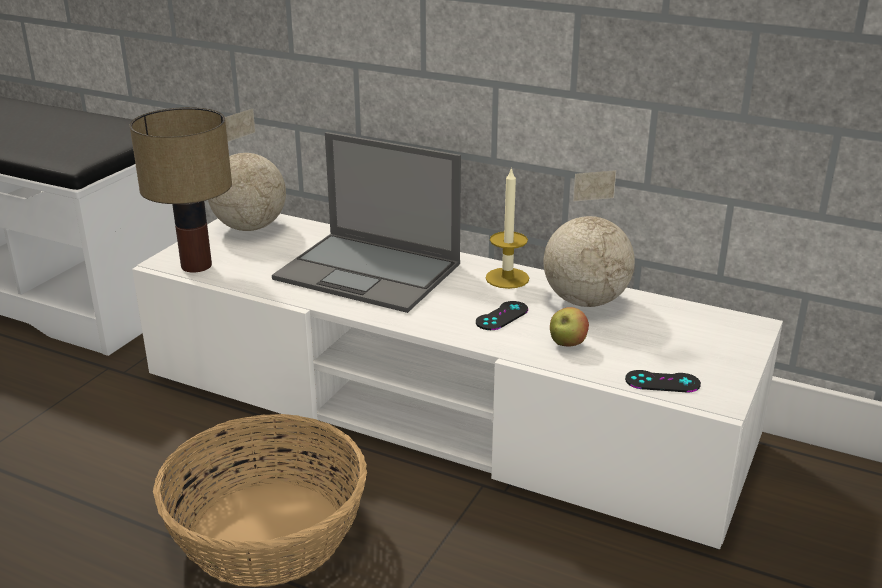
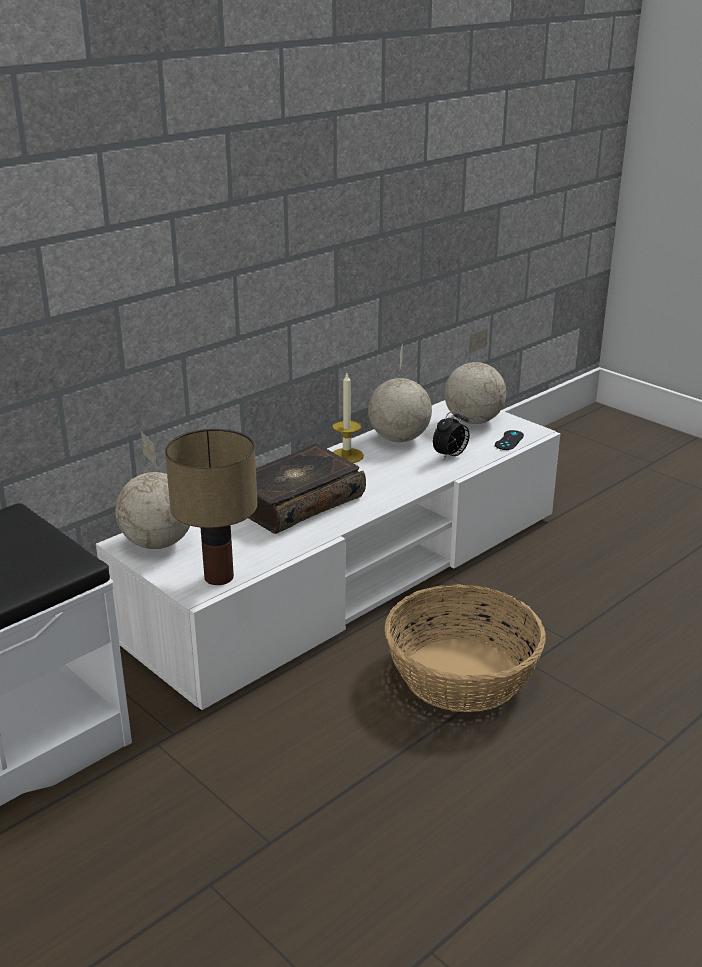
camera: 70 degrees left, 0 degrees up
(370, 272) = (296, 502): laptop -> book
(502, 316) = (401, 468): black game controller -> none
(567, 344) = (450, 456): apple -> alarm clock
(698, 344) = (472, 421): none -> globe

